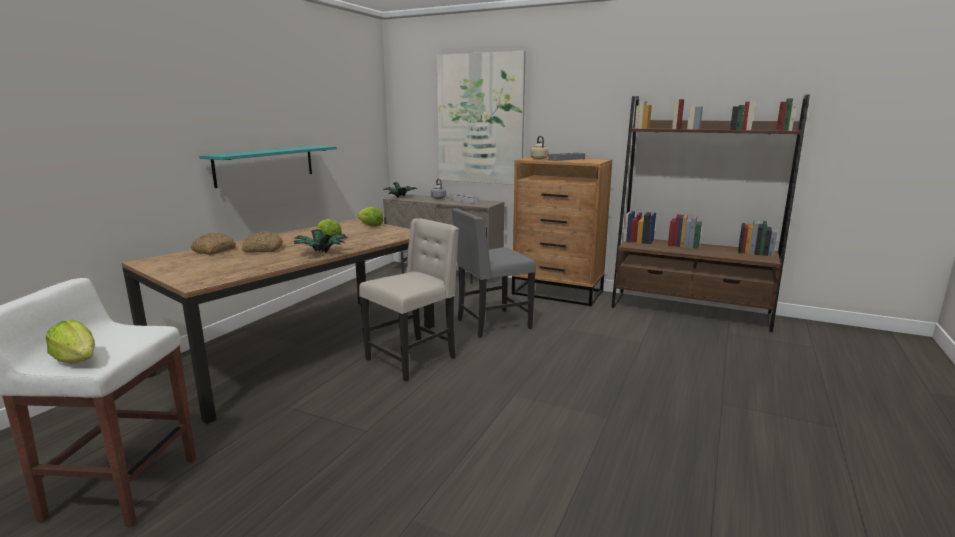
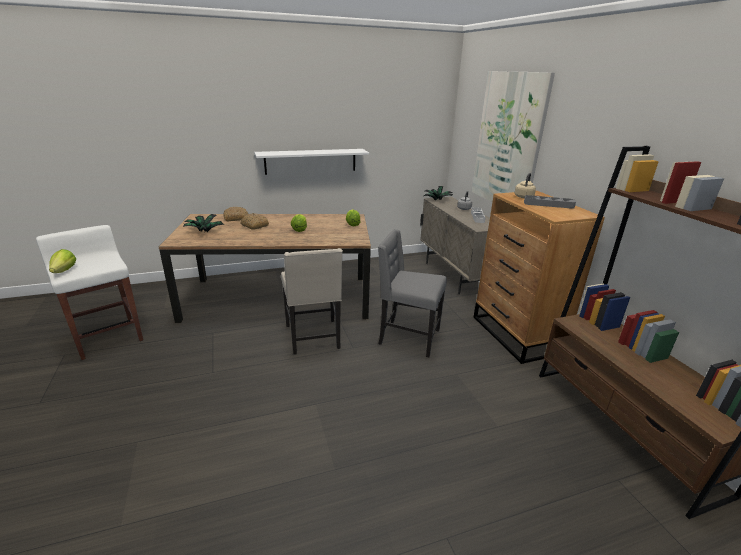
camera: 45 degrees right, 10 degrees up
(266, 165) = (311, 161): turquoise shelf -> white shelf
(321, 253) = (269, 240): potted plant -> potted plant (204, 231)
(413, 359) = (314, 337): beige chair -> beige chair turned 75 degrees clockwise

